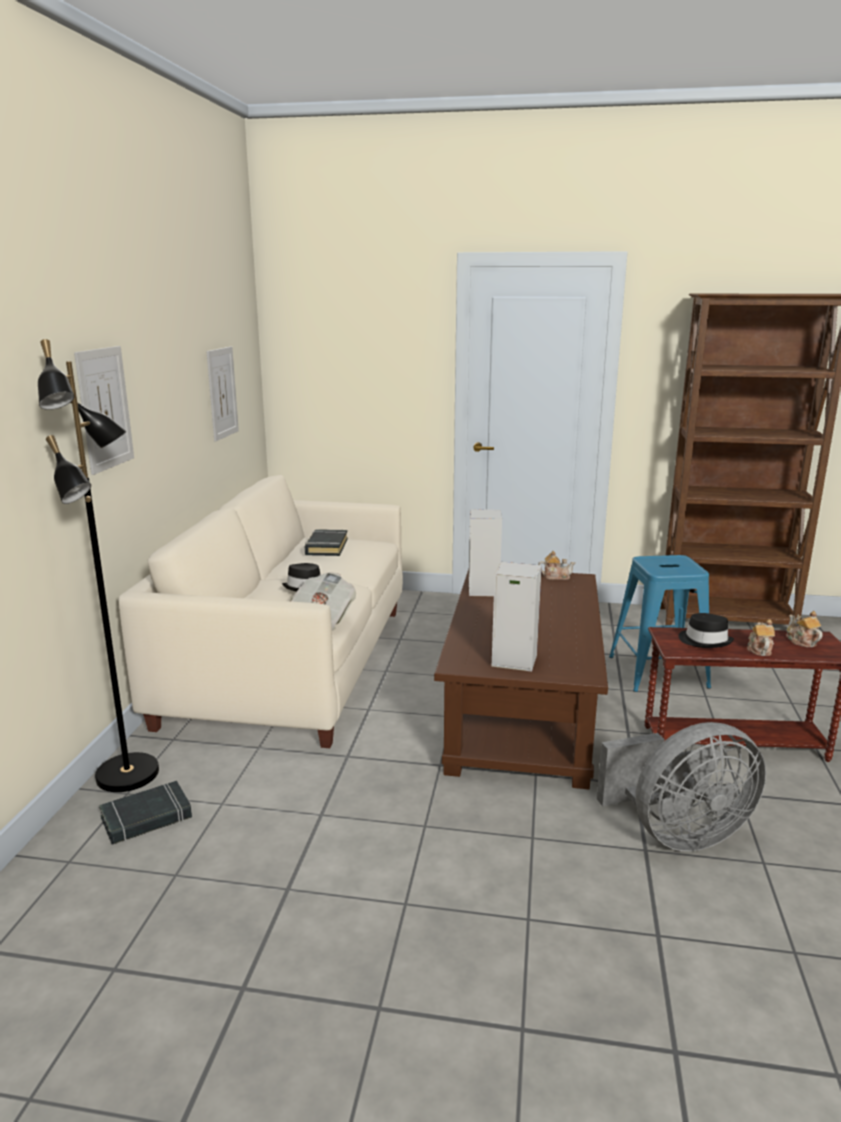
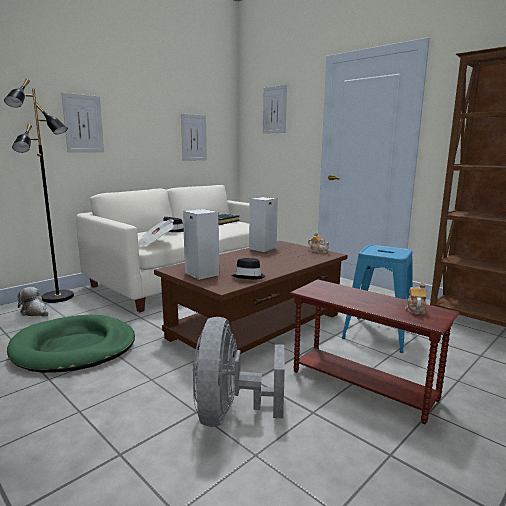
camera: 35 degrees right, 5 degrees down
(146, 818) = (35, 312): black book -> plush toy
(347, 845) = (74, 348): none -> green dog bed
(351, 332) = (274, 110): none -> picture
(678, 834) = (230, 413): grey fan -> grey fan turned 75 degrees clockwise
(705, 641) = (337, 292): black hat -> black hat (249, 276)
(759, 649) = (367, 305): teapot -> none

